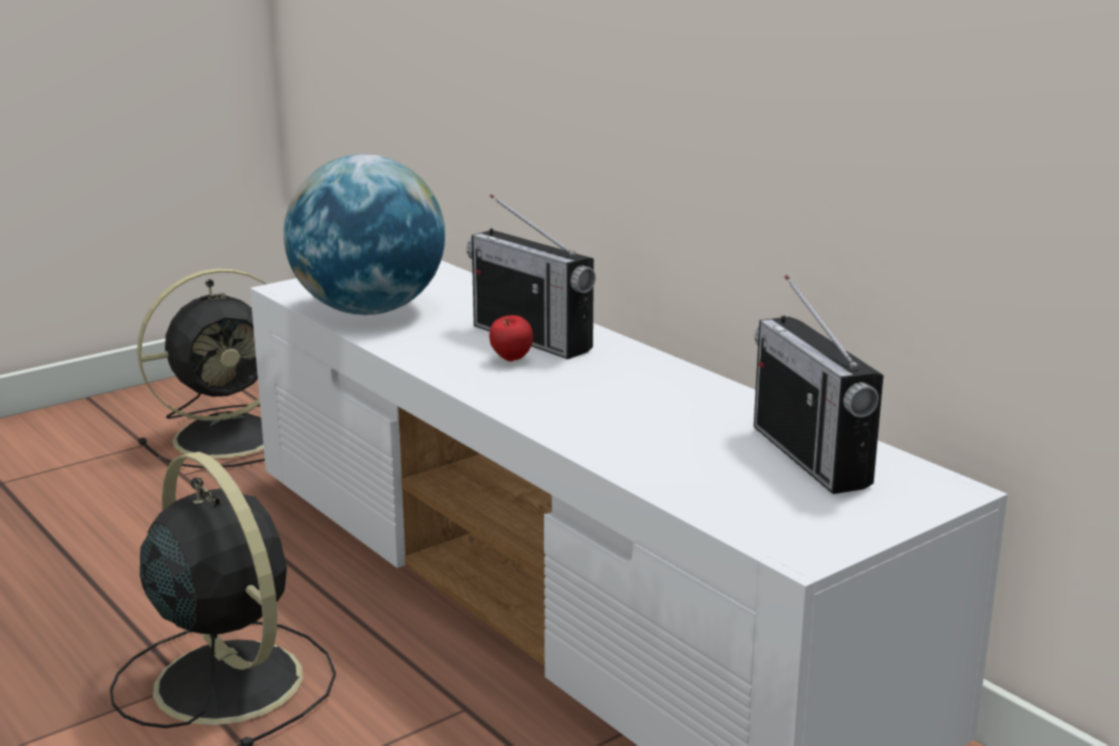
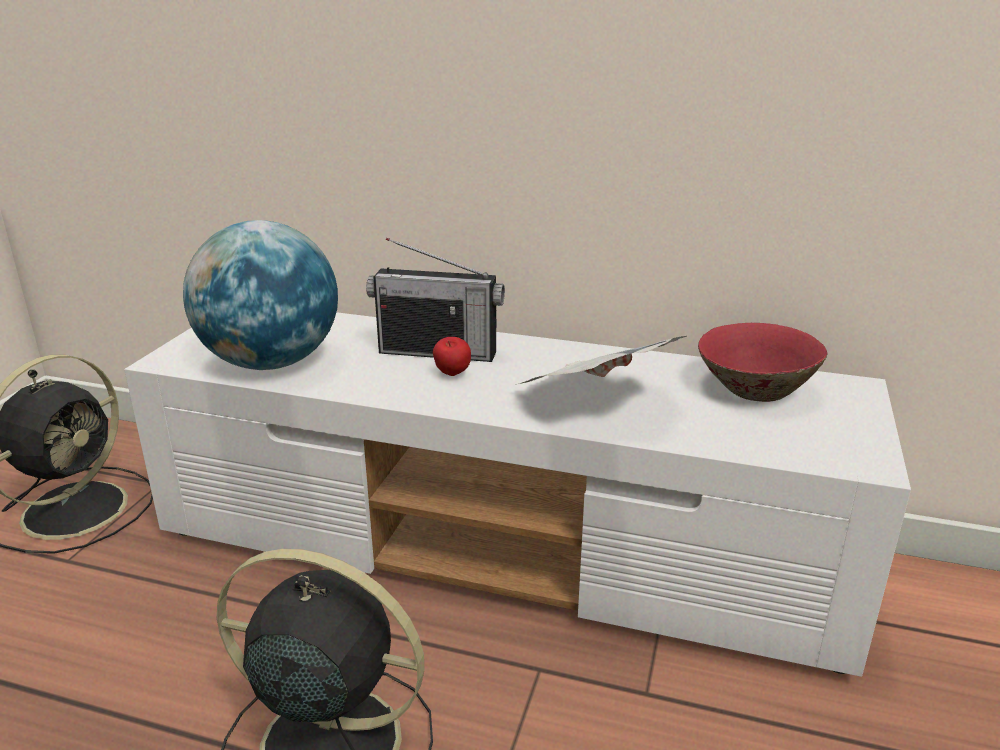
camera: 35 degrees left, 5 degrees up
(608, 418) = (594, 401): none -> newspaper
(810, 456) = (754, 389): radio -> red bowl

